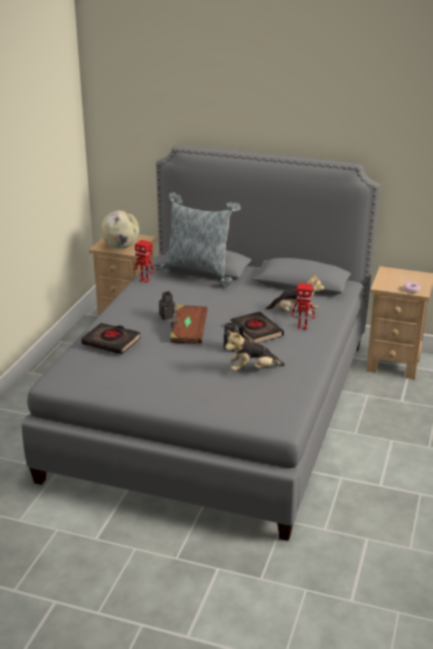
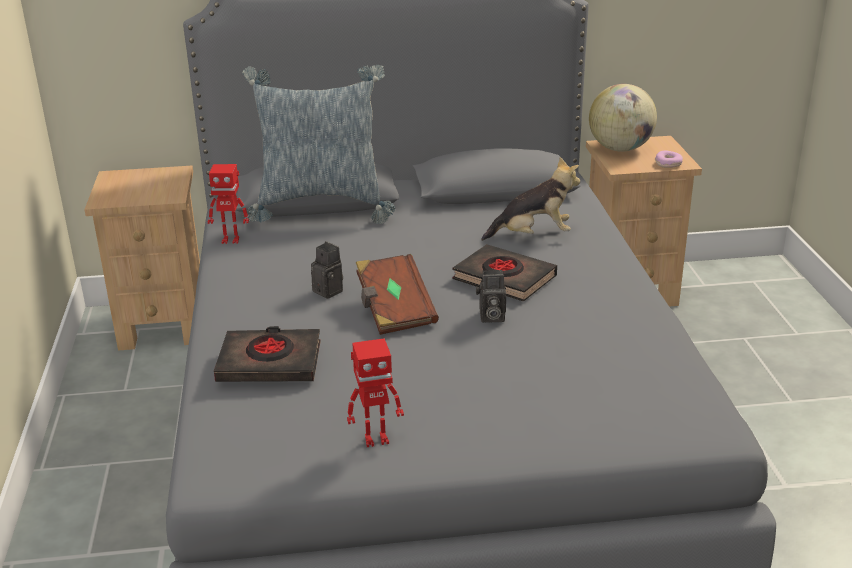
camera: 25 degrees left, 0 degrees up
(121, 247) = (143, 193): globe -> globe (620, 149)
(252, 369) = (565, 345): plush toy -> none
(302, 327) = (568, 254): toy robot -> toy robot (376, 439)

